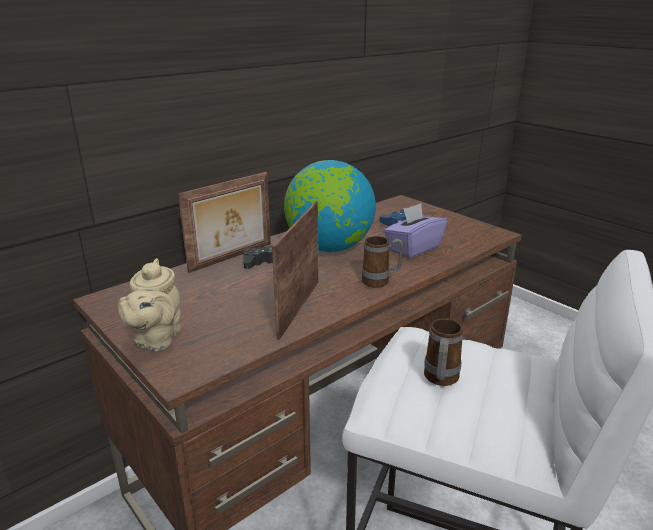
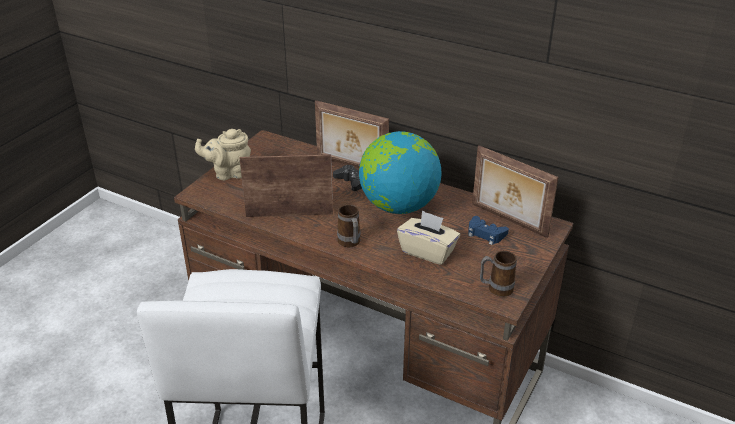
camera: 70 degrees right, 10 degrees up
(385, 212) = (508, 221): none -> picture frame
(413, 248) = (427, 251): purple tissue box -> beige tissue box
(440, 380) = (231, 294): mug -> mug (495, 289)

